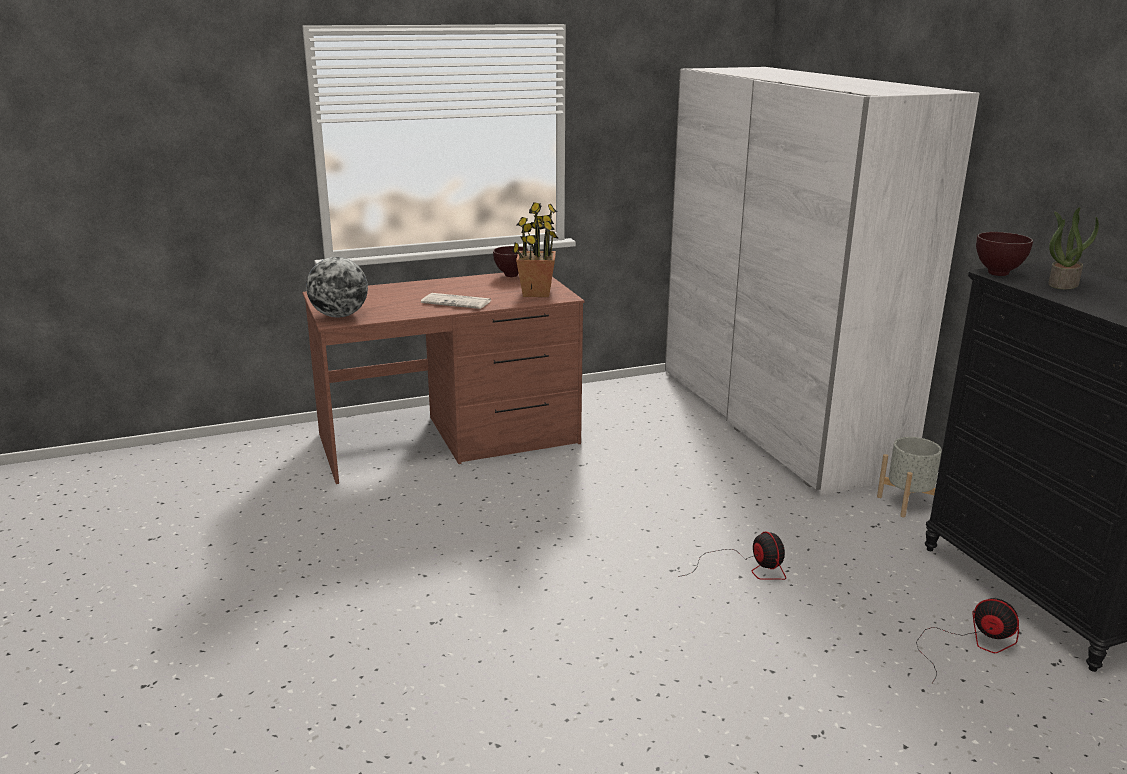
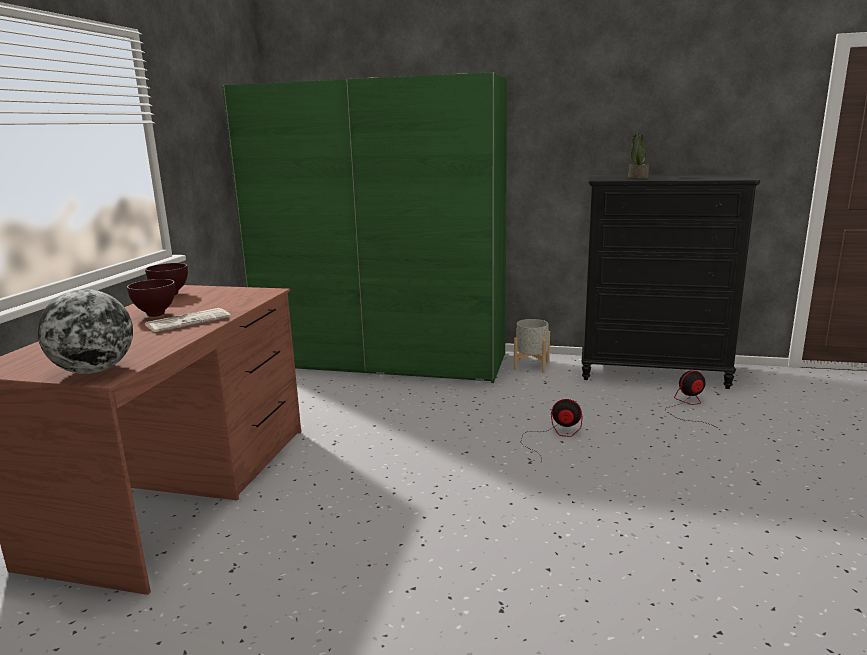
camera: 55 degrees left, 5 degrees down
(536, 293) = (236, 296): potted plant -> none
(775, 420) = (382, 360): white wardrobe -> green wardrobe
(998, 273) = (604, 179): brown bowl -> brown bowl (155, 314)

